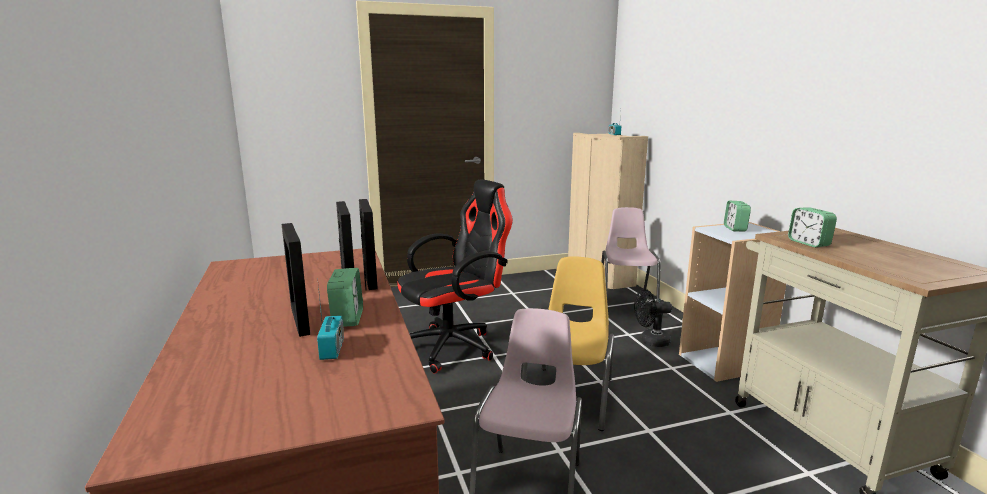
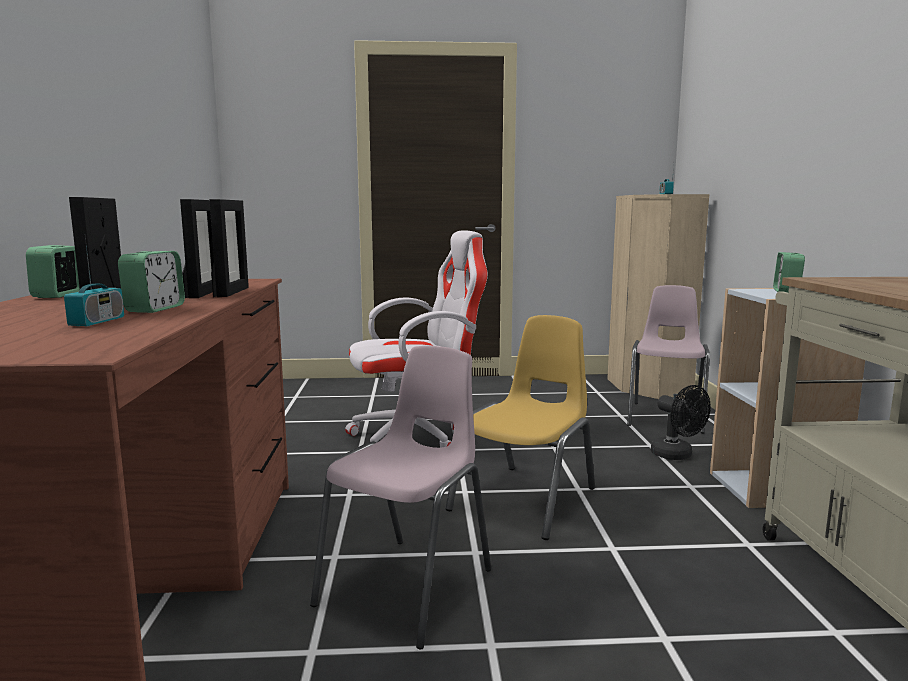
camera: 15 degrees right, 5 degrees down
(455, 346) = (418, 436): black office chair -> white office chair
(650, 341) = (677, 455): black fan -> black fan turned 135 degrees counterclockwise
(808, 243) = (853, 283): alarm clock -> alarm clock (58, 295)

